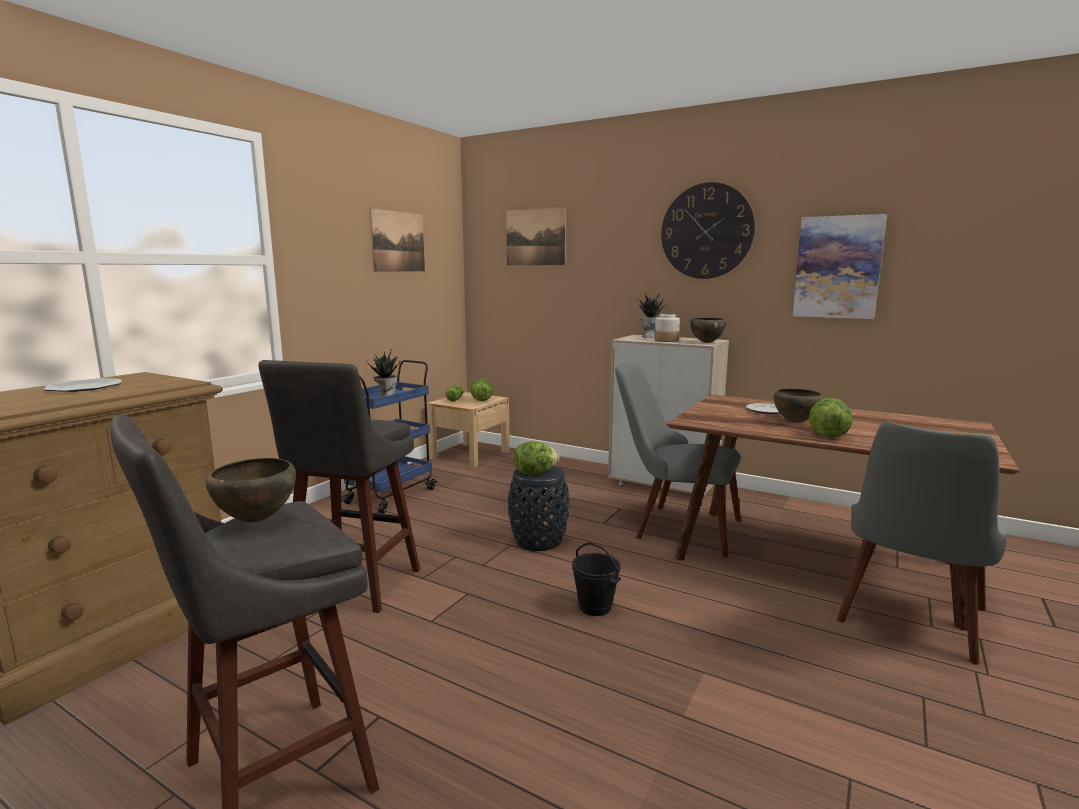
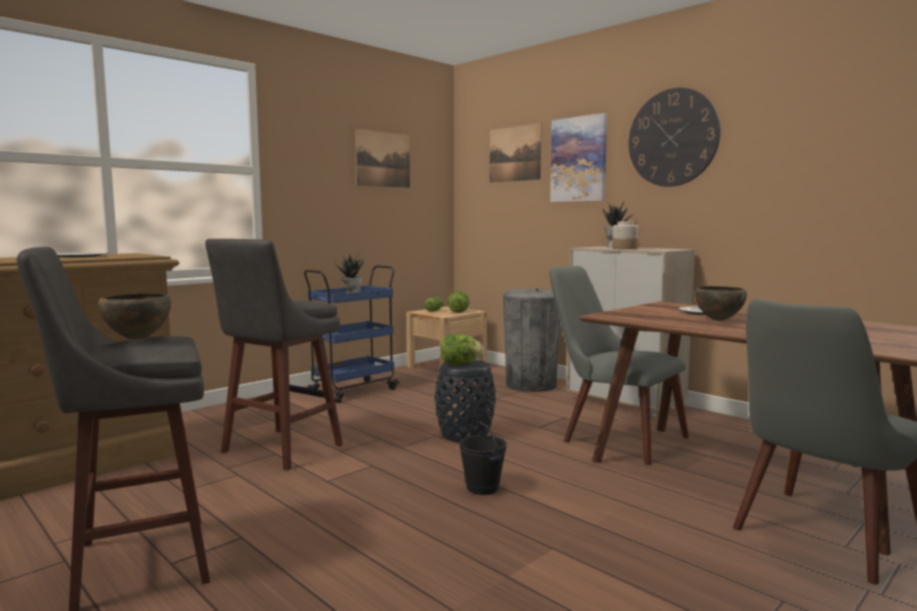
camera: 15 degrees right, 5 degrees down
(566, 471) = (531, 385): none -> grey trash can
(706, 342) = (664, 250): brown bowl -> none
(828, 435) = (738, 330): lettuce -> none
(837, 267) = (807, 167): picture -> picture (579, 159)

